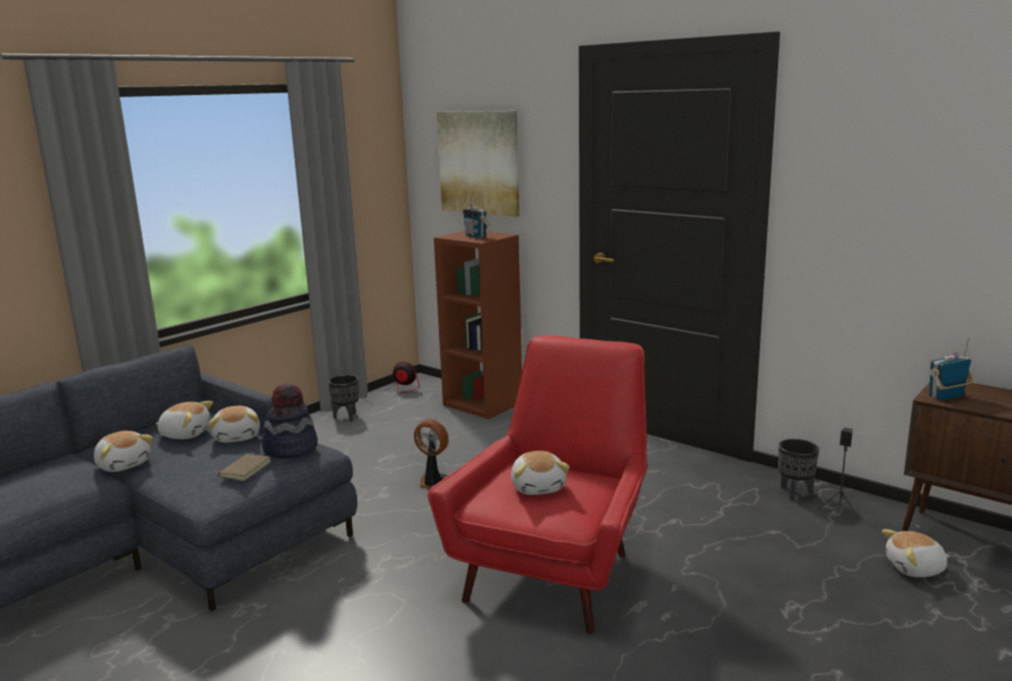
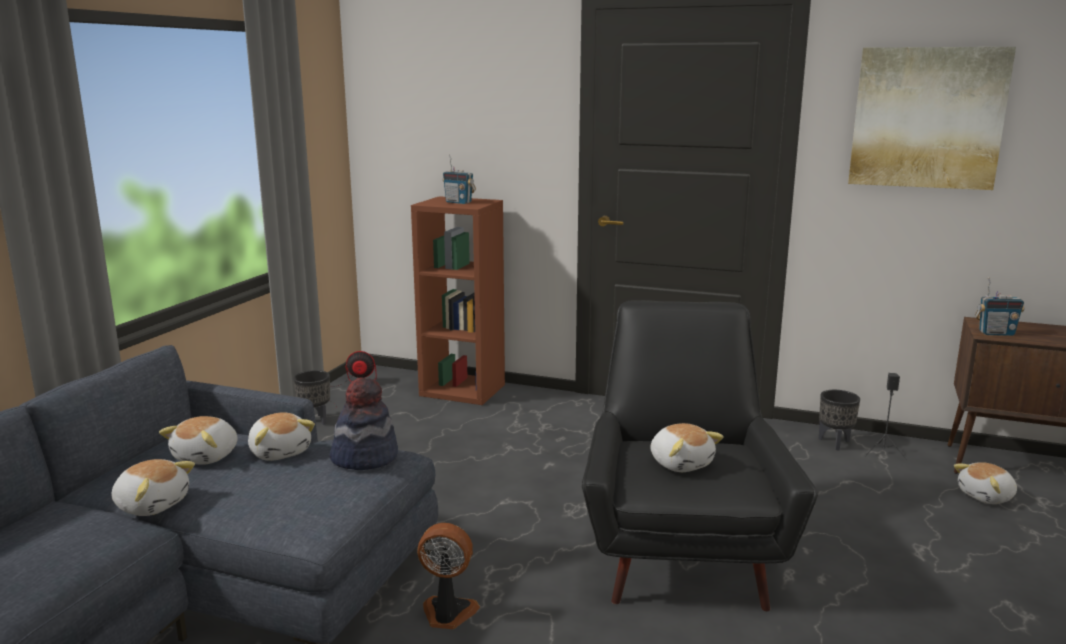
camera: 20 degrees left, 0 degrees up
(185, 434) = (207, 456): plush toy -> plush toy turned 120 degrees clockwise
(244, 469) = (331, 489): brown book -> none
(434, 482) = (477, 479): fan -> fan (447, 614)
(479, 162) = (450, 121): picture -> picture (927, 118)
(557, 568) = (680, 550): red armchair -> black armchair
(946, 397) = (996, 333): radio -> radio turned 135 degrees counterclockwise

